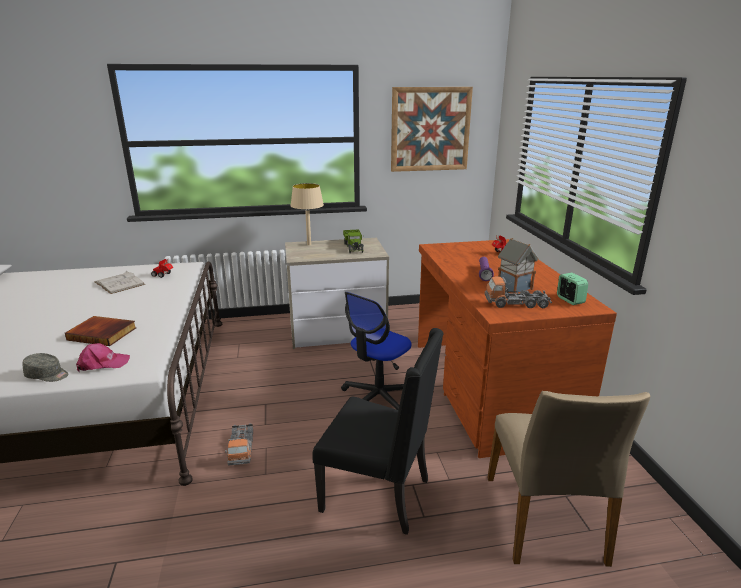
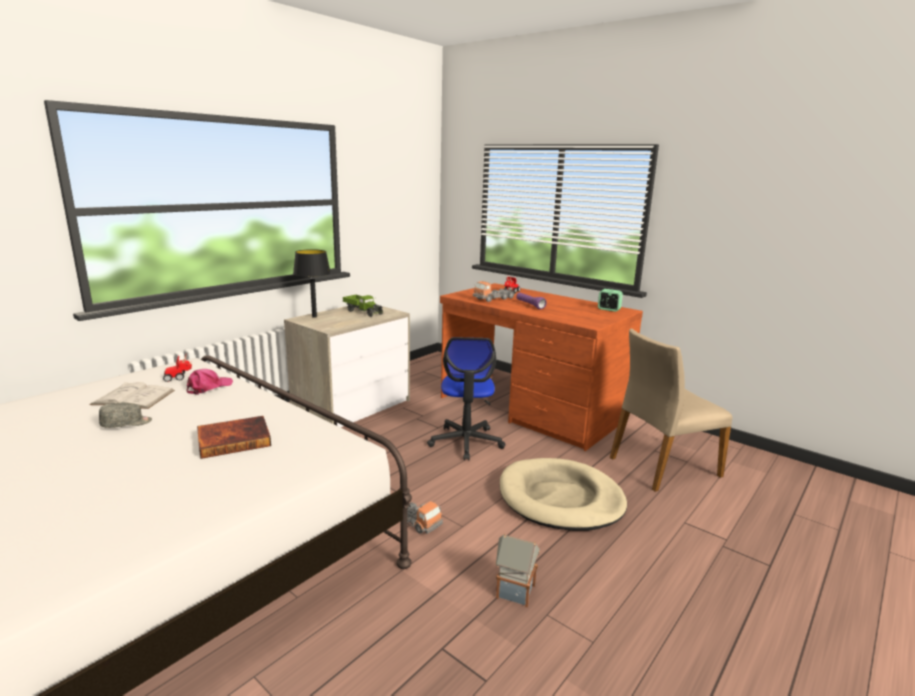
camera: 40 degrees left, 5 degrees down
(47, 375) = (258, 488): grey cap -> grey cap (126, 423)
(102, 363) = (300, 459): pink cap -> pink cap (208, 387)
(309, 244) = (314, 317): beige table lamp -> black table lamp
(378, 494) = (560, 499): black chair -> beige dog bed
(430, 129) = (393, 191): picture -> none
(514, 287) = (565, 309): toy house -> toy house (514, 591)
(516, 303) = (587, 317): toy truck -> toy truck (494, 299)
(546, 519) = (662, 466): beige chair -> beige chair turned 105 degrees clockwise

